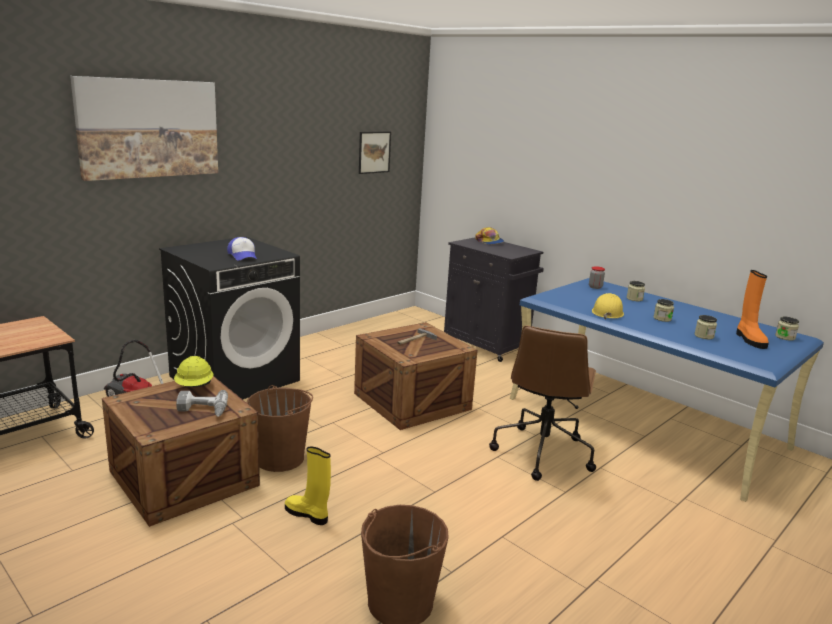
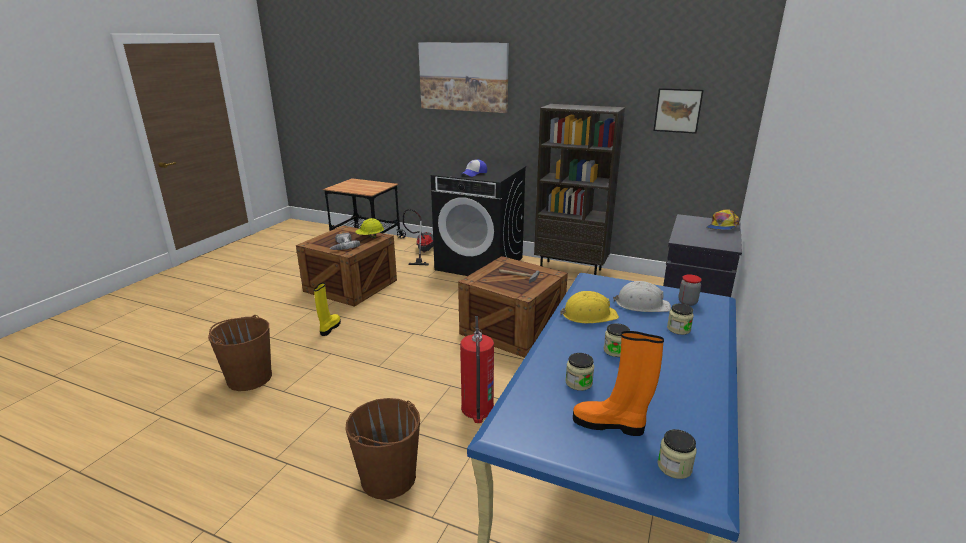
camera: 70 degrees right, 5 degrees up
(280, 458) = (388, 304): brown bucket -> brown bucket (388, 478)
(314, 342) = (571, 270): none -> brown bookcase
(542, 452) = (477, 409): brown office chair -> fire extinguisher
(595, 297) = (642, 304): none -> white hard hat
(749, 340) = (610, 424): orange boot -> orange boot turned 45 degrees clockwise

